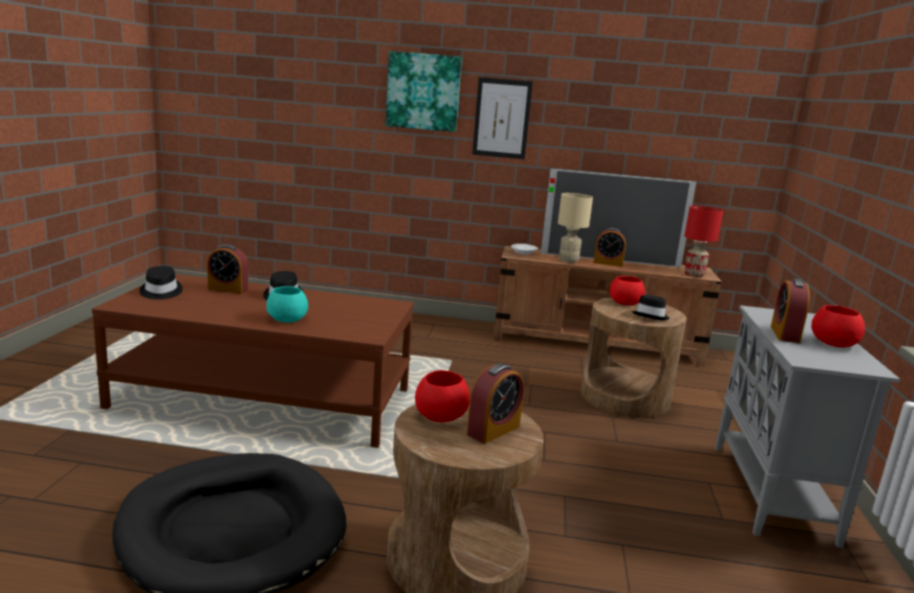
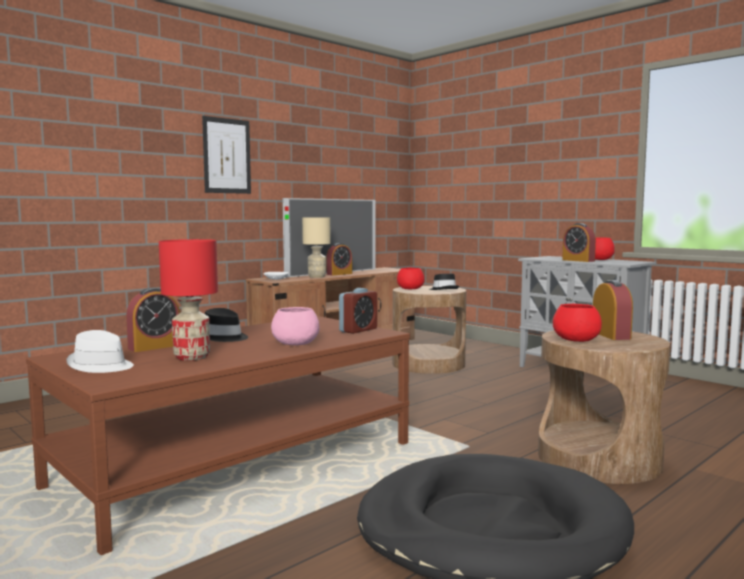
camera: 50 degrees left, 10 degrees down
(160, 292) = (101, 366): black hat -> white hat
(287, 319) = (296, 343): turquoise bowl -> pink bowl
(367, 326) = (358, 330): none -> alarm clock
(423, 91) = (149, 129): picture -> none
(693, 275) = (395, 270): red table lamp -> red table lamp (192, 357)

